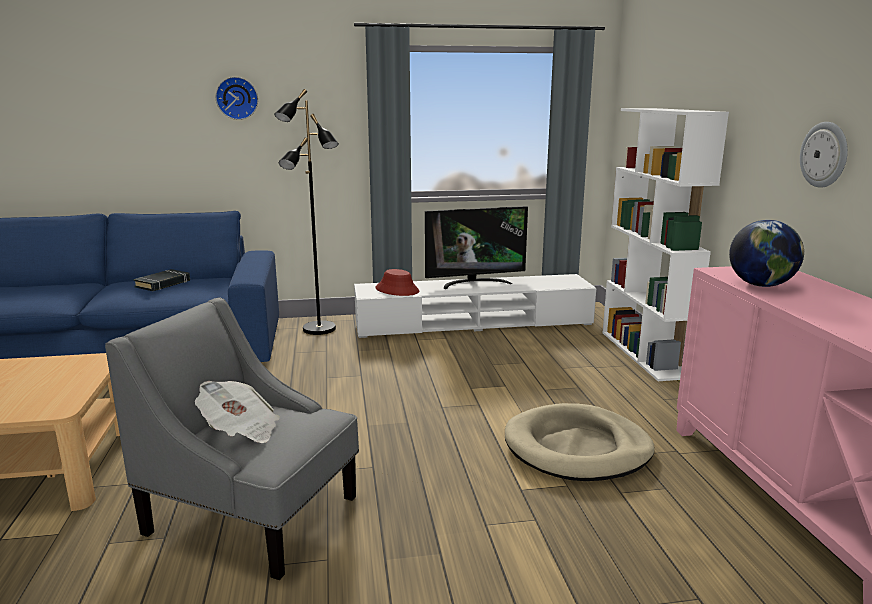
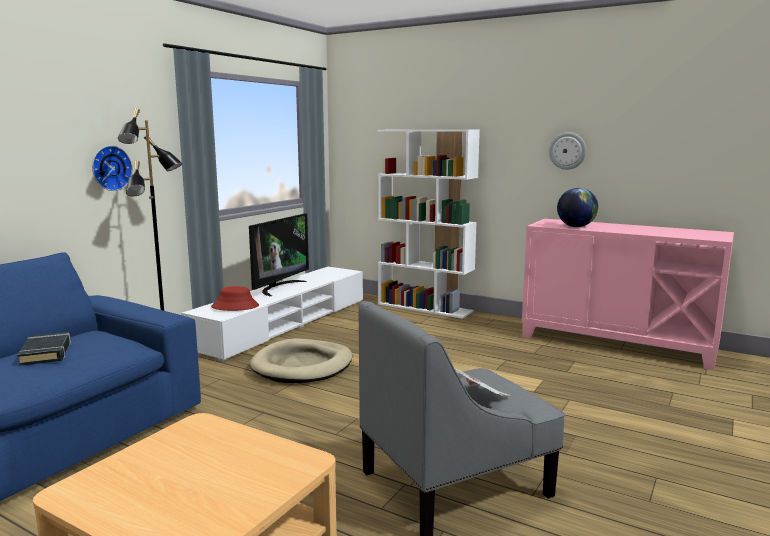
camera: 50 degrees left, 5 degrees down
(237, 98) = (40, 117): wall clock -> wall clock (110, 168)
(577, 448) = (508, 362): beige dog bed -> beige dog bed (303, 366)

